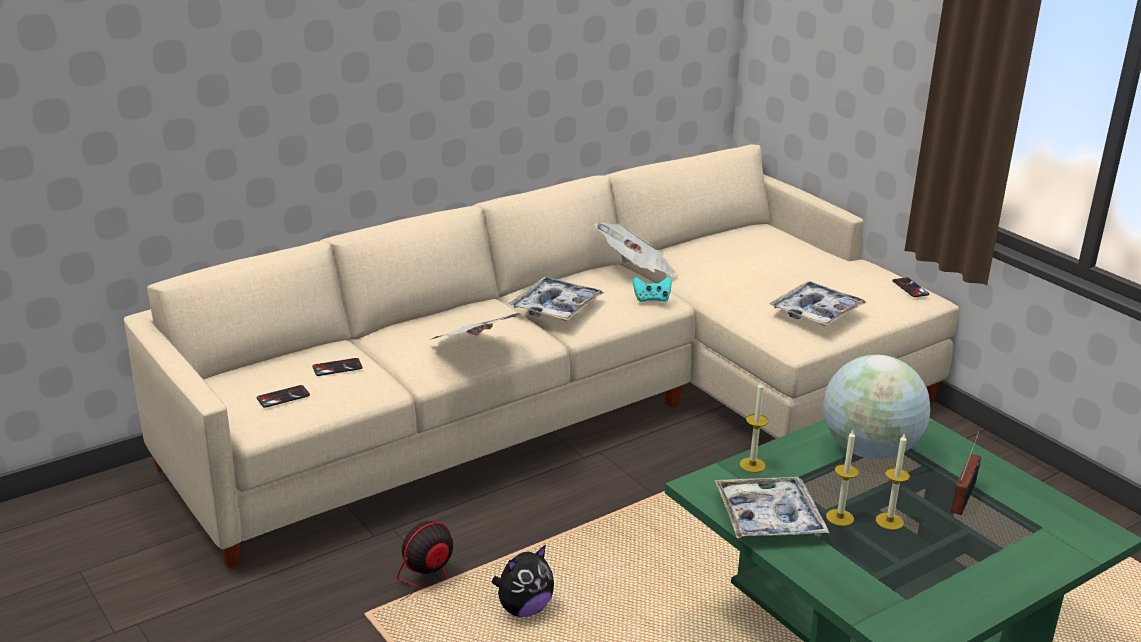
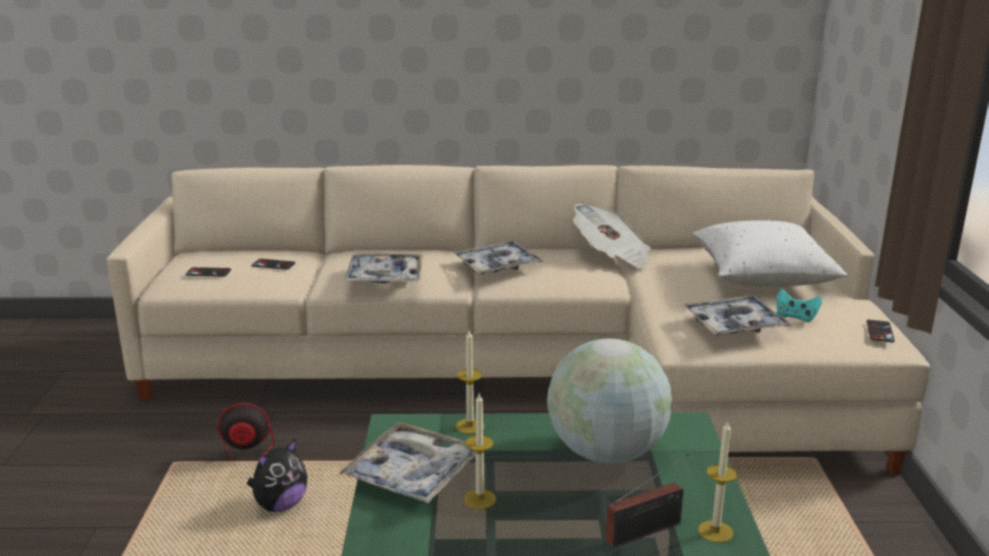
camera: 35 degrees right, 5 degrees down
(474, 349) = (385, 277): newspaper -> tray
(523, 609) = (280, 505): plush toy -> plush toy turned 45 degrees counterclockwise
(651, 299) = (589, 279): turquoise game controller -> turquoise game controller (795, 317)
(780, 260) = (762, 278): none -> white pillow
(889, 521) = (525, 522): candle -> candle (715, 531)

